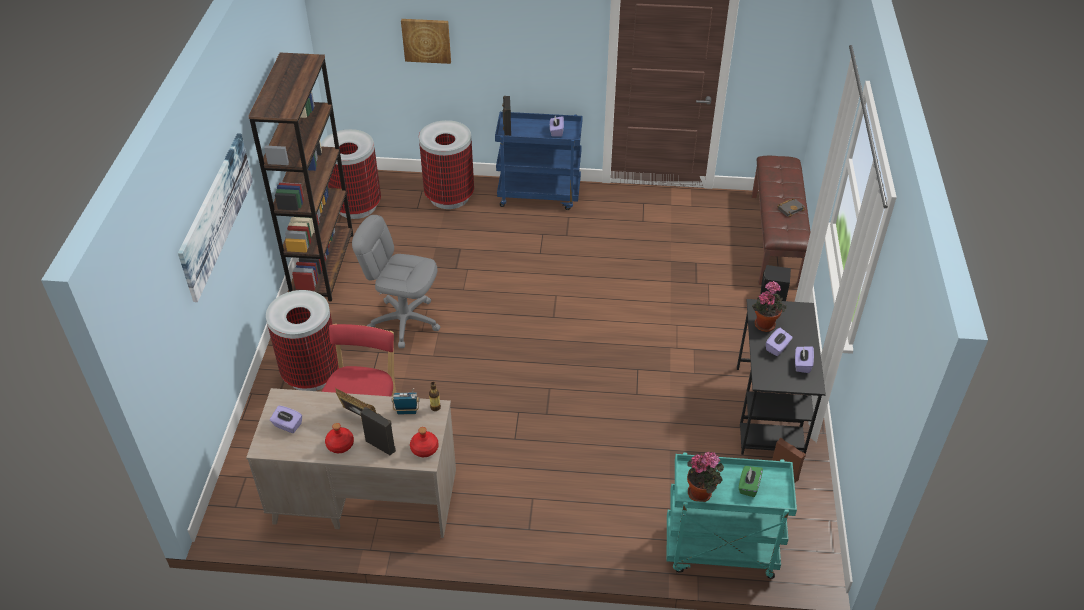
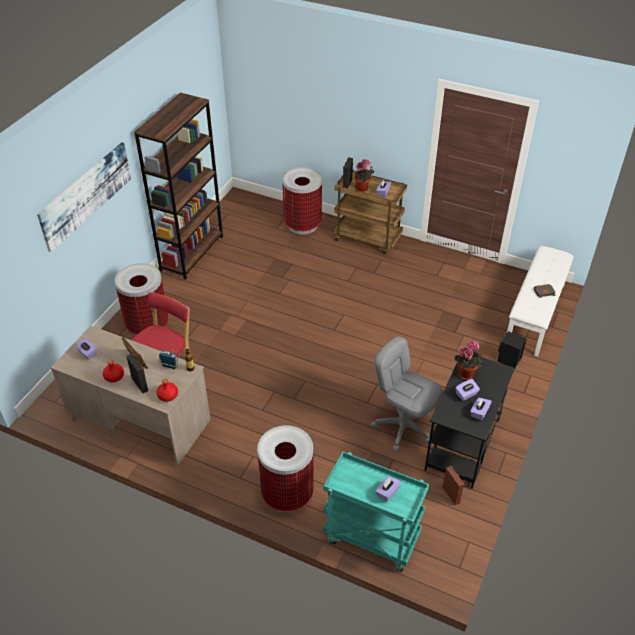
camera: 20 degrees right, 0 degrees up
(356, 206) = (235, 217): trash can -> trash can (287, 494)
(405, 321) = (227, 306): grey office chair -> grey office chair (403, 426)
(426, 40) = (301, 104): picture -> none
(539, 195) = (368, 239): blue cart -> brown cart
(702, 493) = (348, 486): potted plant -> potted plant (363, 189)
(748, 486) = (387, 492): green tissue box -> purple tissue box
(776, 239) = (535, 314): brown bench -> white bench

